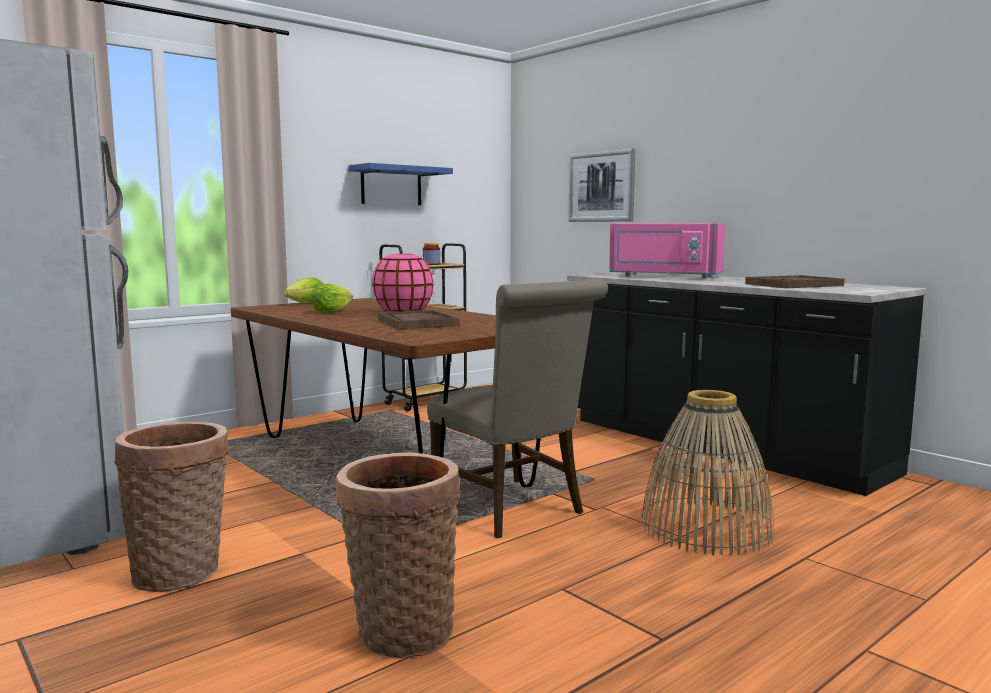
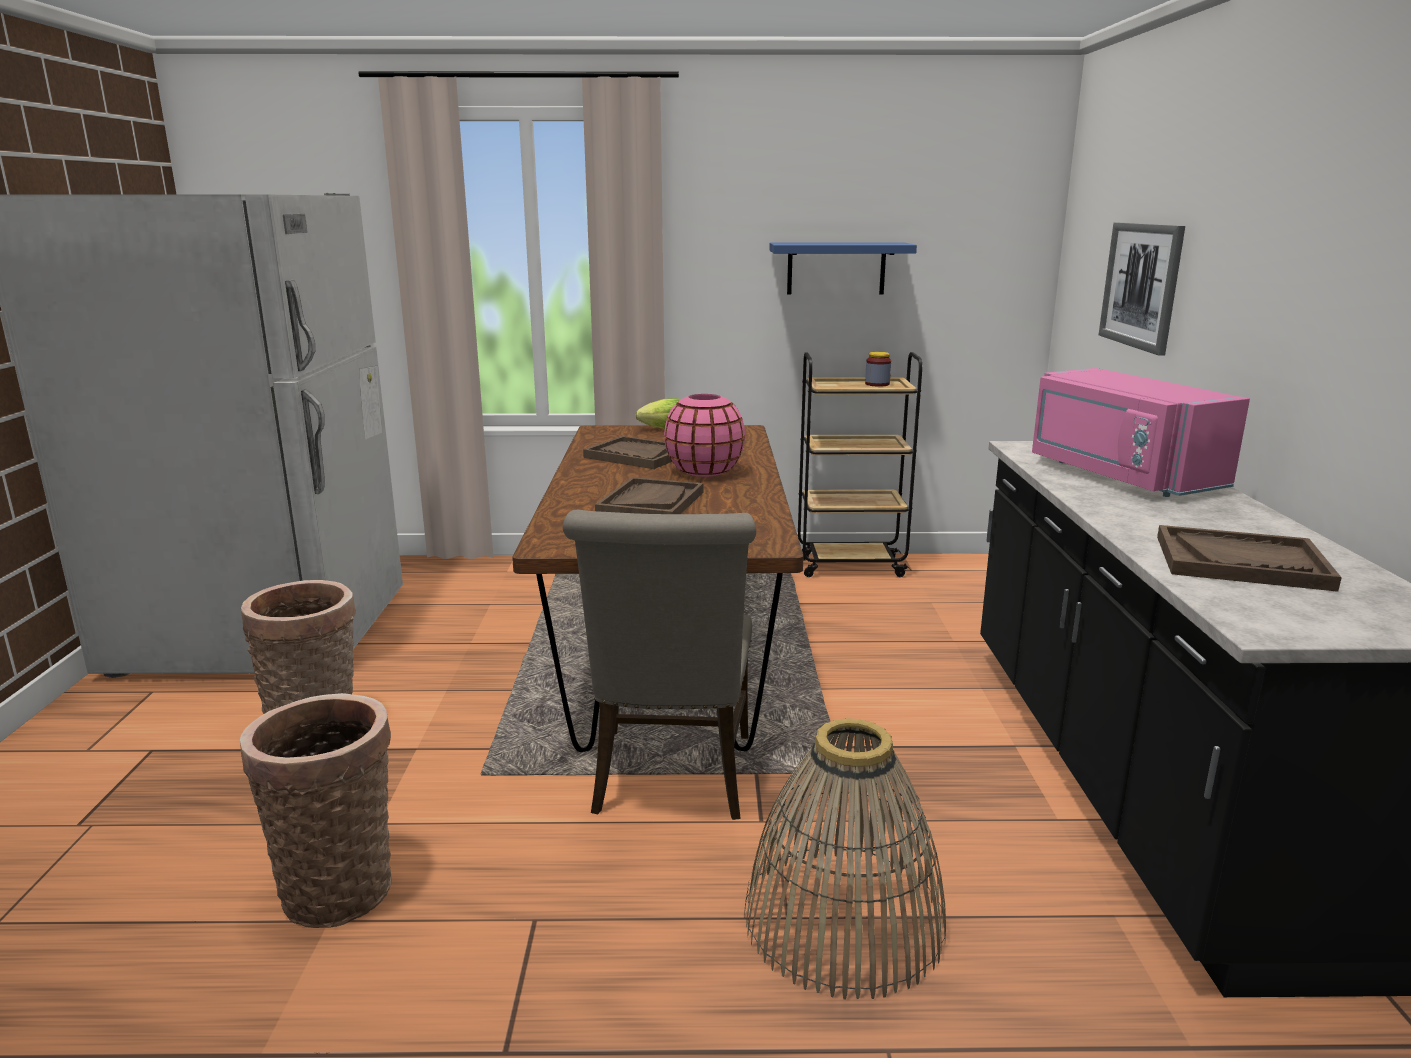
camera: 40 degrees right, 10 degrees up
(330, 312) = (637, 455): lettuce -> brown tray

